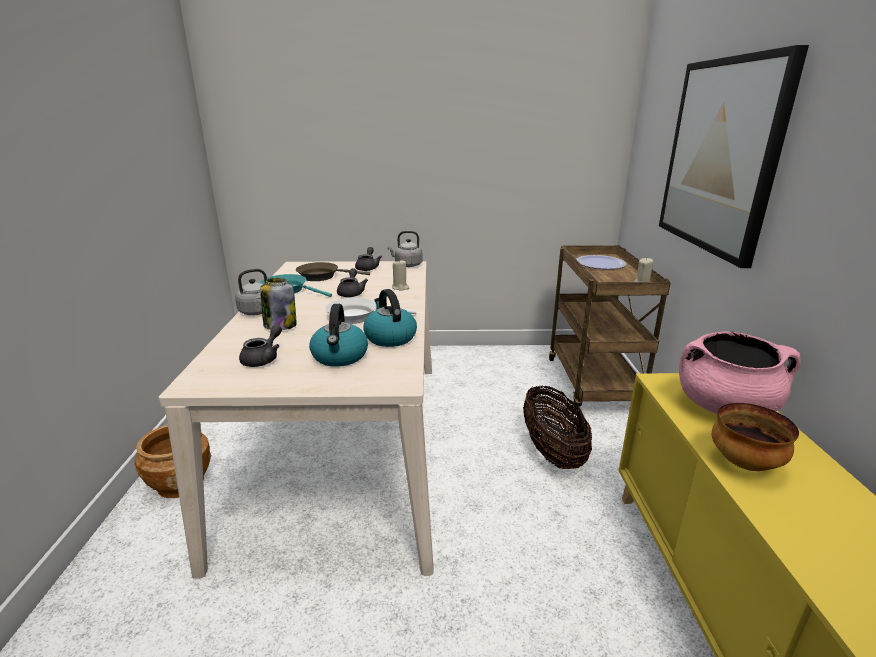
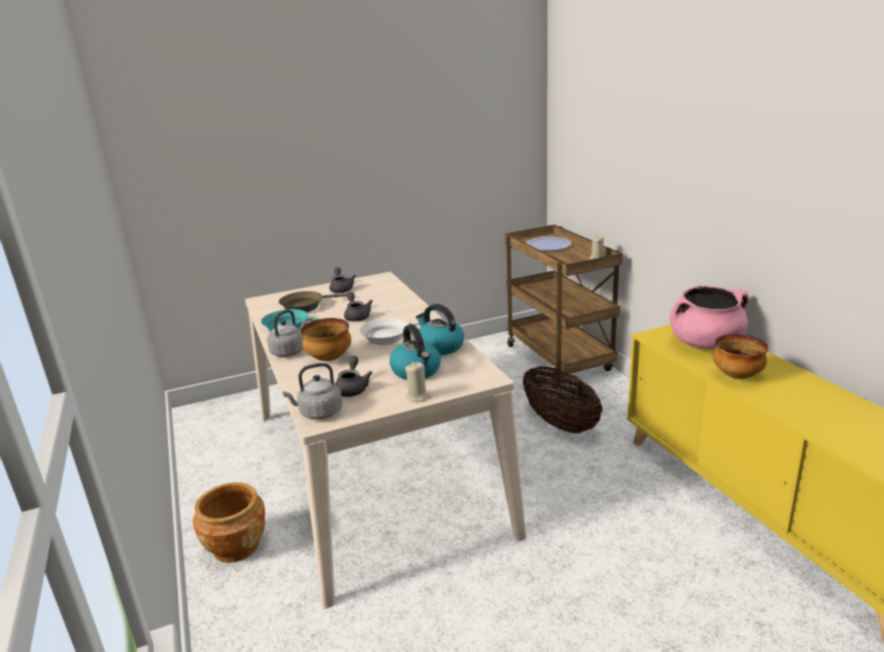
camera: 20 degrees left, 0 degrees up
(280, 325) = (328, 359): jar -> bowl
(400, 287) = (397, 302): beige candle -> beige candle (418, 397)
(407, 265) = (377, 279): grey kettle -> grey kettle (318, 413)
(721, 156) = (649, 146): picture -> none

